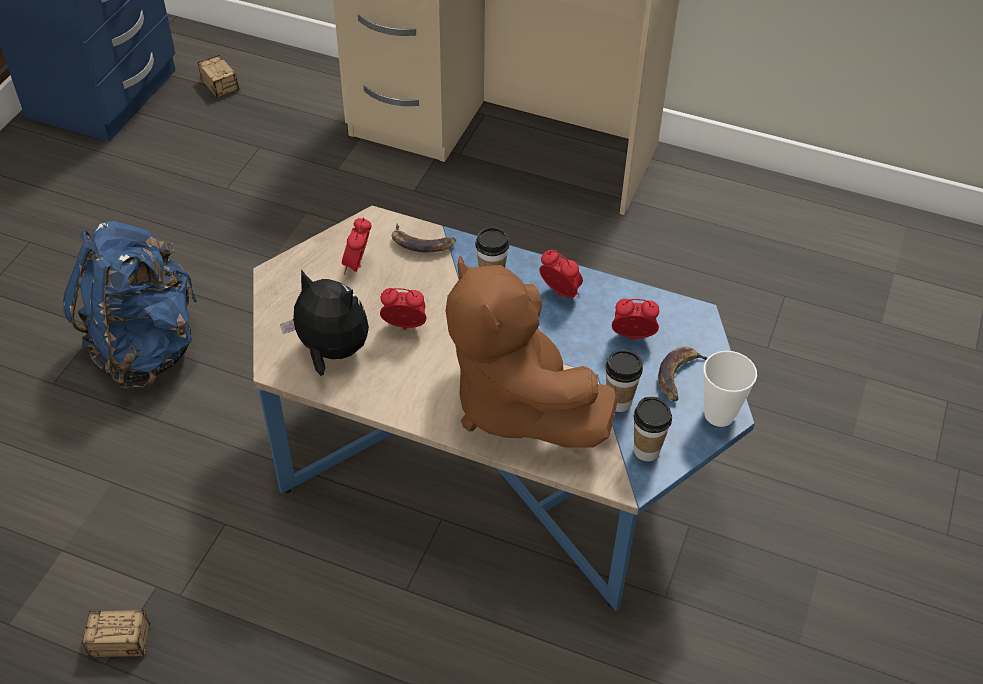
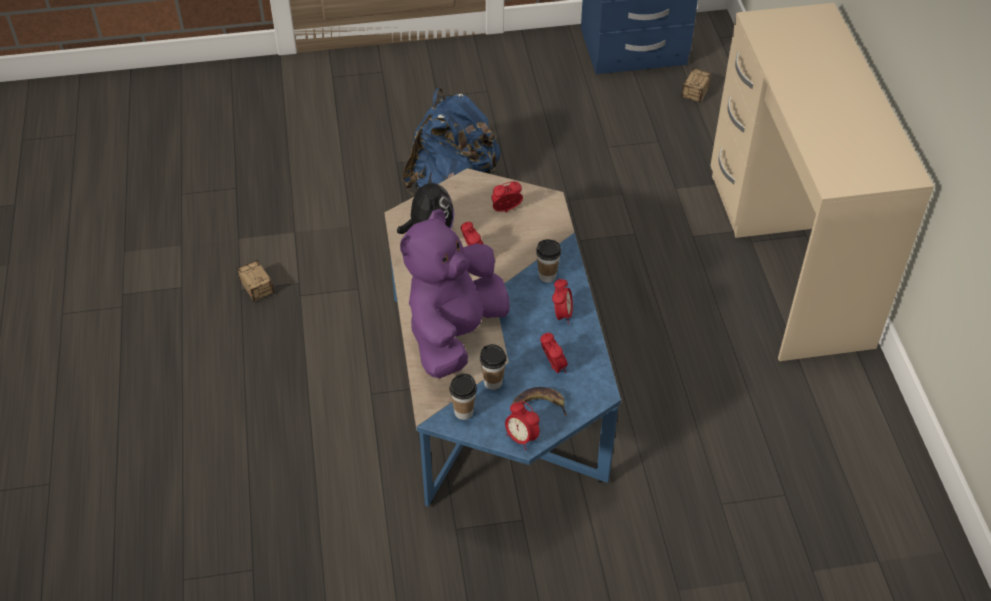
camera: 60 degrees right, 0 degrees up
(421, 243) = (549, 230): banana -> none
(516, 403) = (454, 333): brown plush toy -> purple plush toy
(719, 414) = (521, 438): cup -> alarm clock

